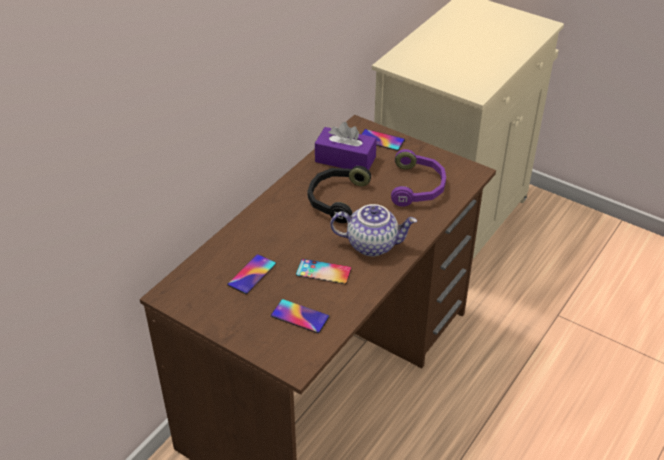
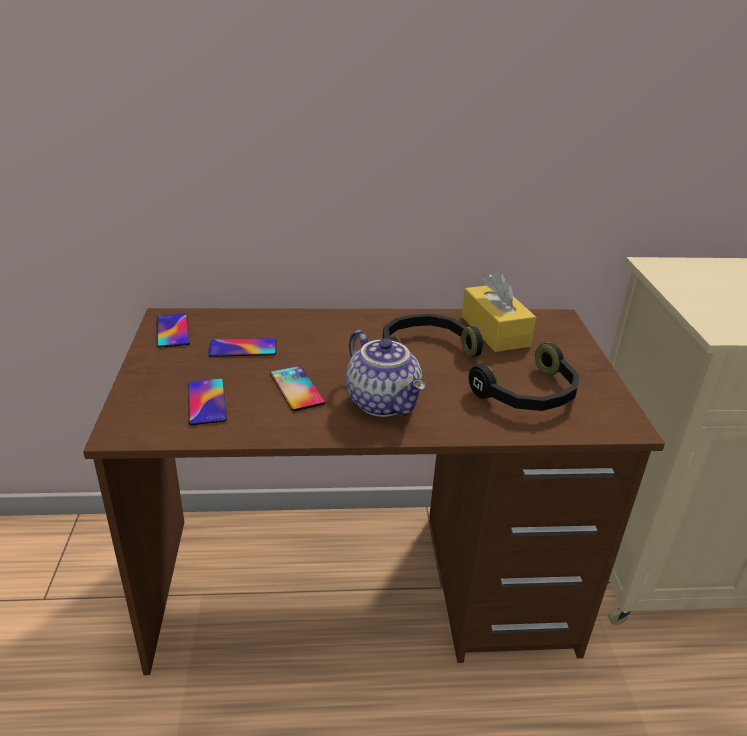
camera: 50 degrees right, 10 degrees down
(345, 159) = (495, 331): purple tissue box -> yellow tissue box
(381, 140) = (563, 339): phone -> phone (173, 331)
(418, 187) = (529, 395): purple headphones -> black headphones

